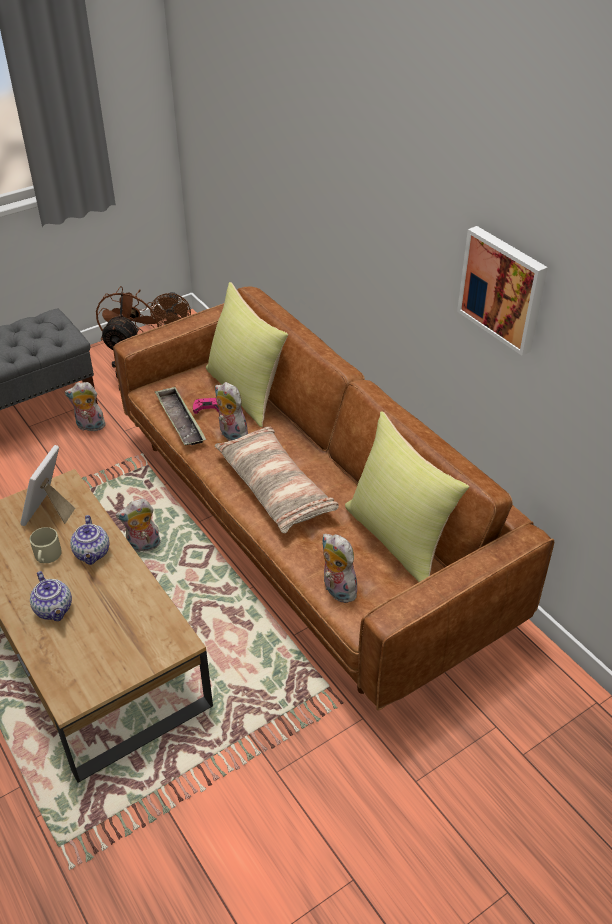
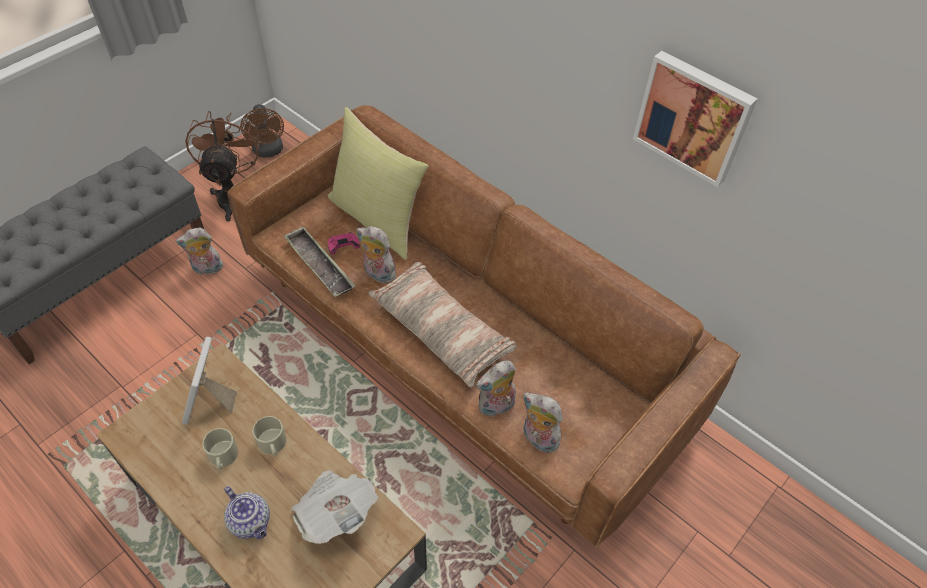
camera: 15 degrees left, 10 degrees up
(92, 553) = (272, 444): teapot -> beige mug
(130, 615) = (336, 512): none -> newspaper
(143, 546) = (304, 400): plush toy -> plush toy (496, 407)
(398, 539) = (580, 367): yellow pillow -> none

